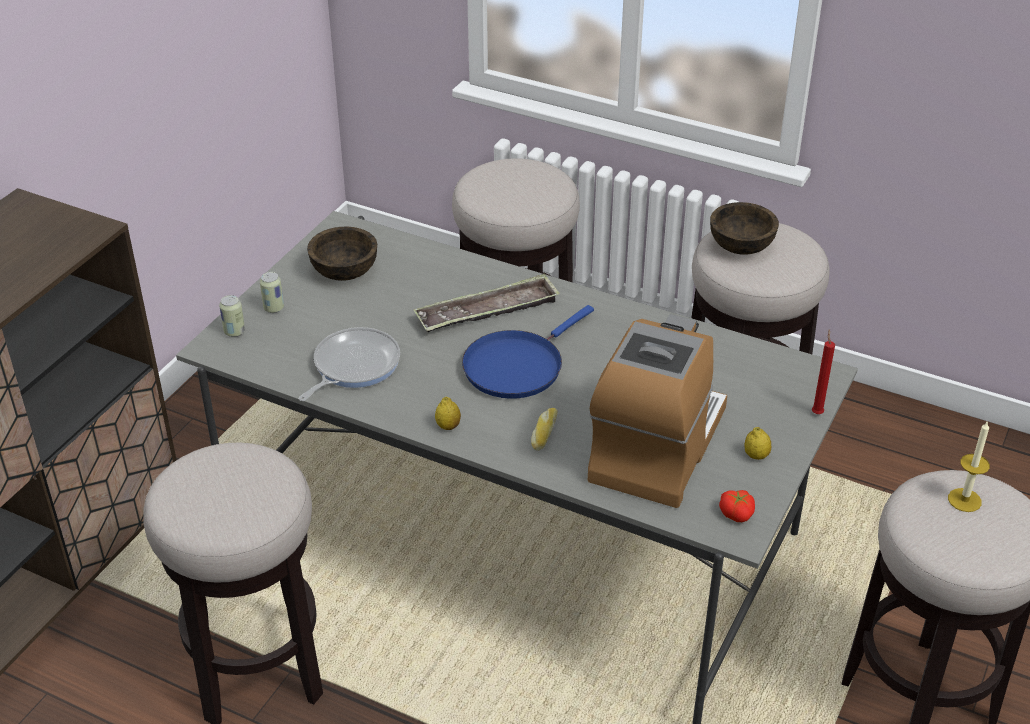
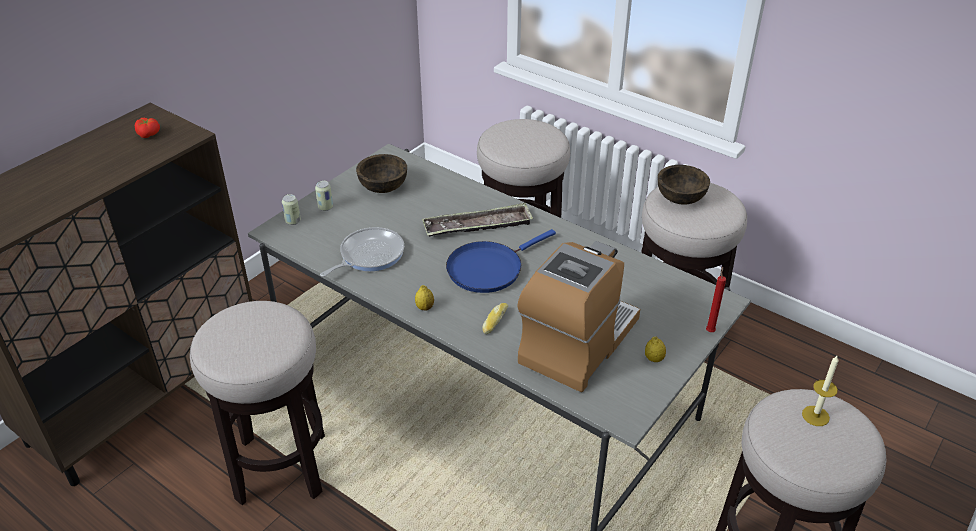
camera: 10 degrees right, 0 degrees up
(737, 513) = (628, 402): tomato -> tomato (149, 134)

